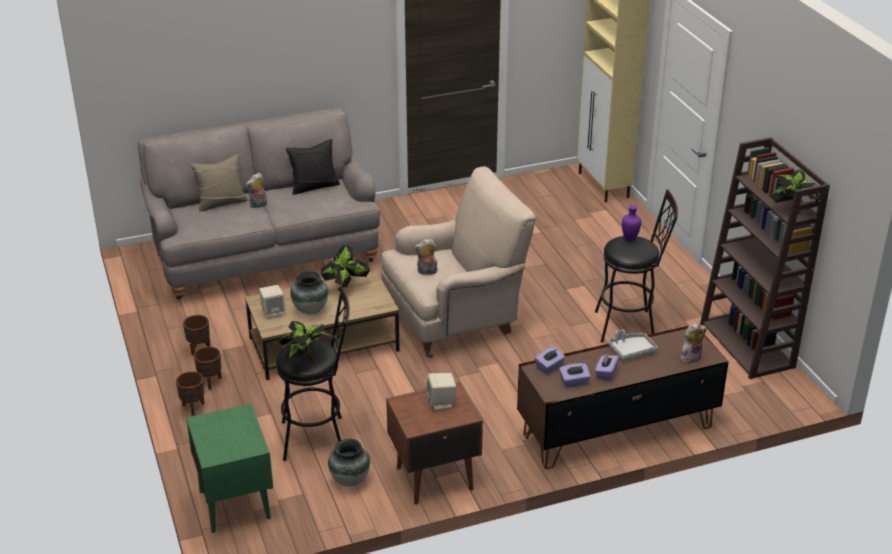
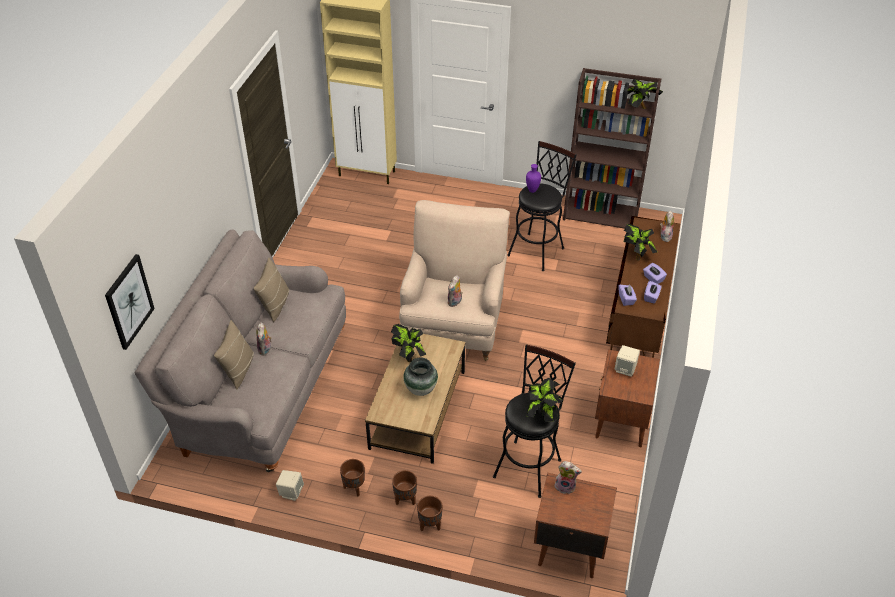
camera: 55 degrees left, 10 degrees up
(156, 76) = (129, 301): none -> picture
(235, 503) = (568, 549): green nightstand -> brown nightstand
(242, 420) = (565, 486): none -> plush toy
(273, 312) = (403, 412): beige speaker -> beige speaker (291, 492)
(314, 186) = (275, 305): black pillow -> beige pillow
(349, 480) = (591, 470): vase -> none
(631, 350) = (637, 255): grey tray -> potted plant

